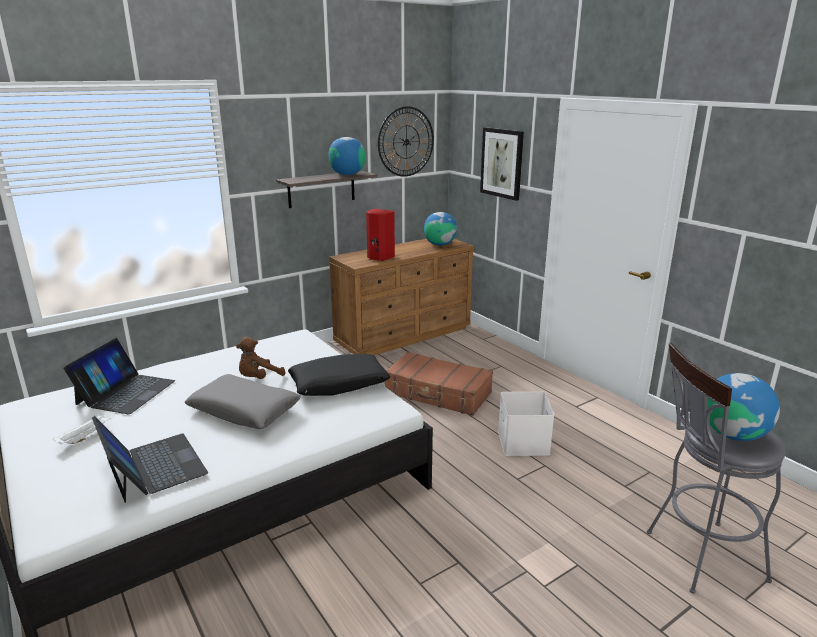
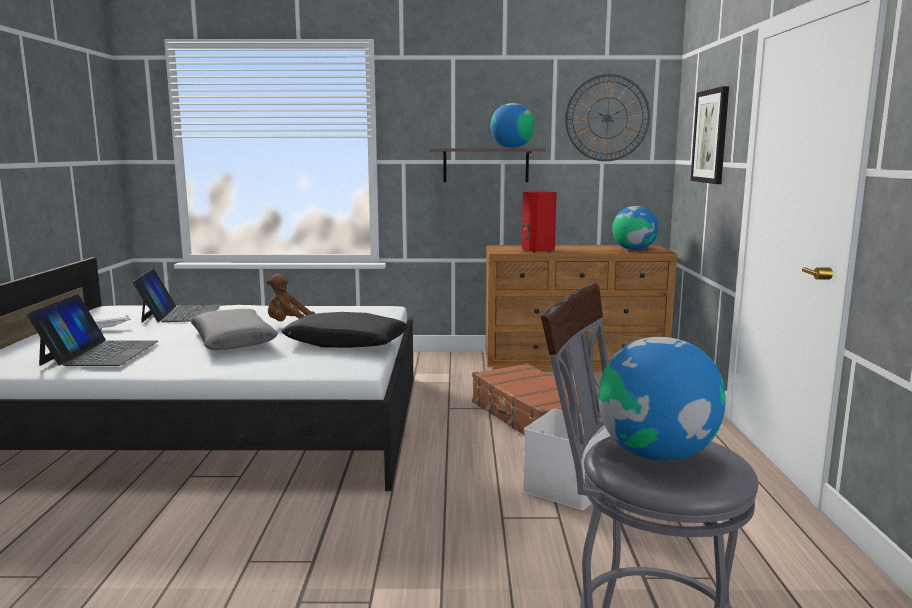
camera: 35 degrees right, 10 degrees down
(125, 392) = (181, 314): laptop -> laptop turned 60 degrees counterclockwise

